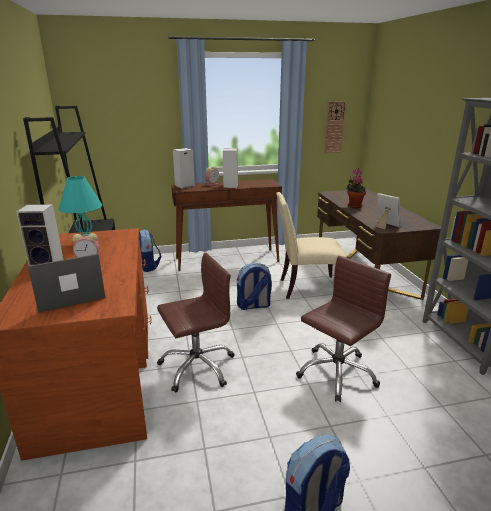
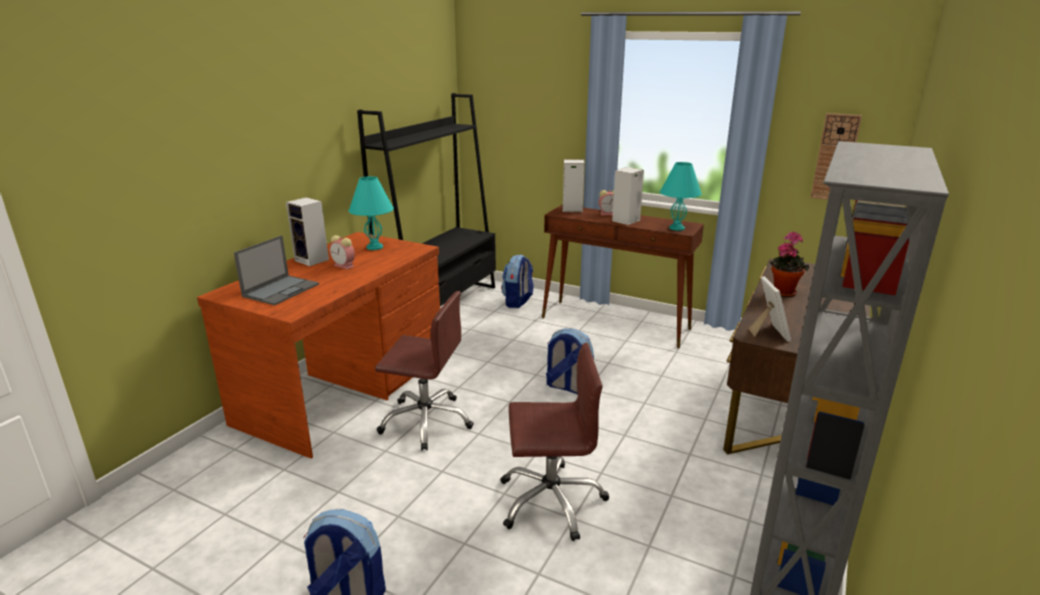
camera: 40 degrees right, 0 degrees up
(69, 295) = (281, 290): laptop -> laptop turned 105 degrees clockwise
(266, 184) = (677, 228): none -> turquoise table lamp
(307, 288) = (665, 394): beige chair -> none

